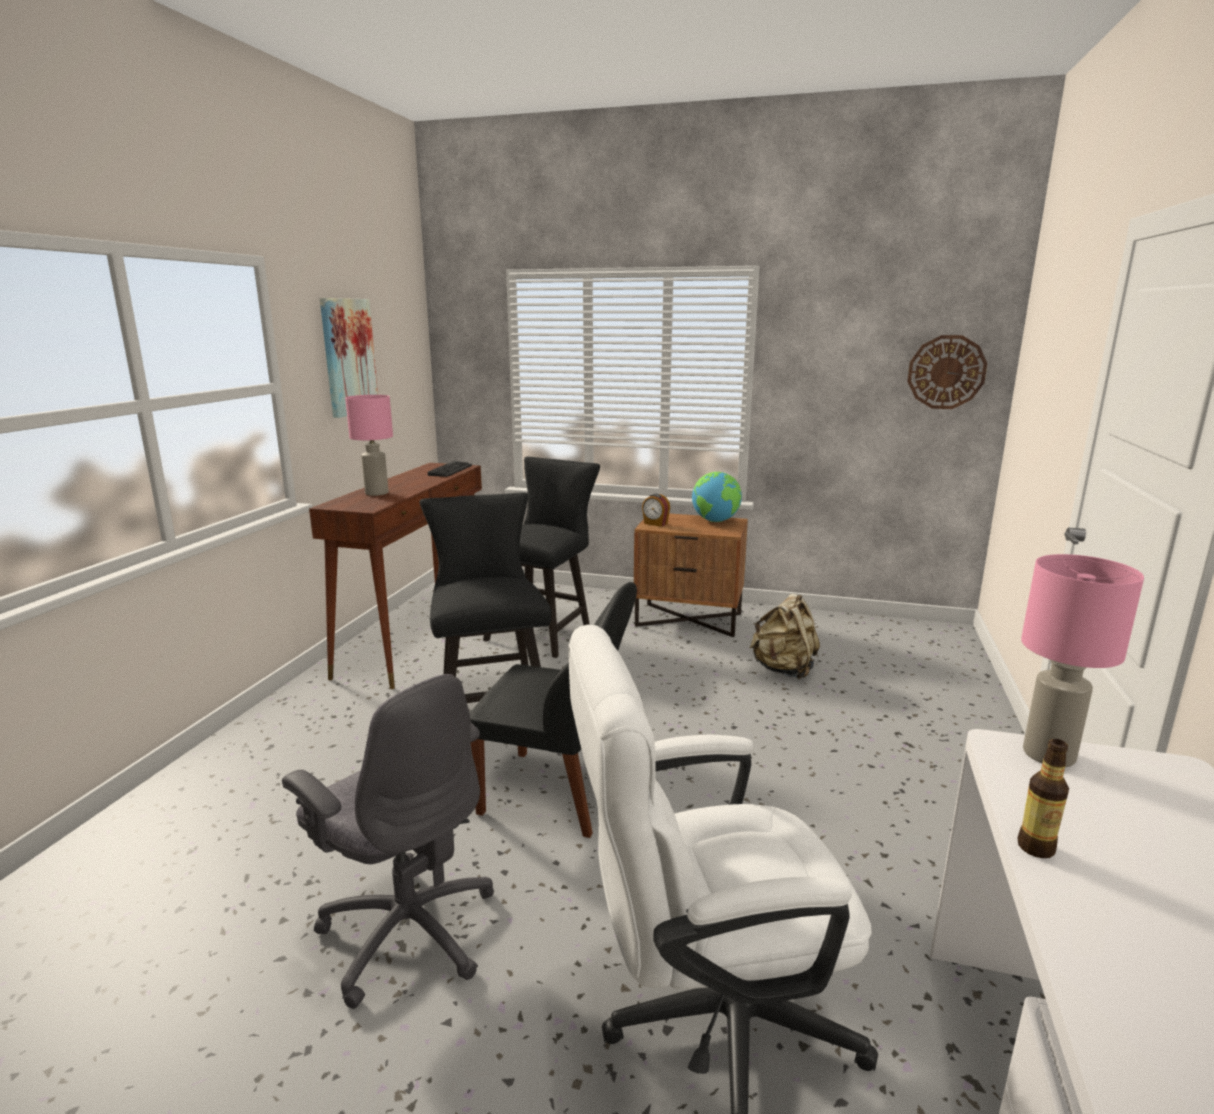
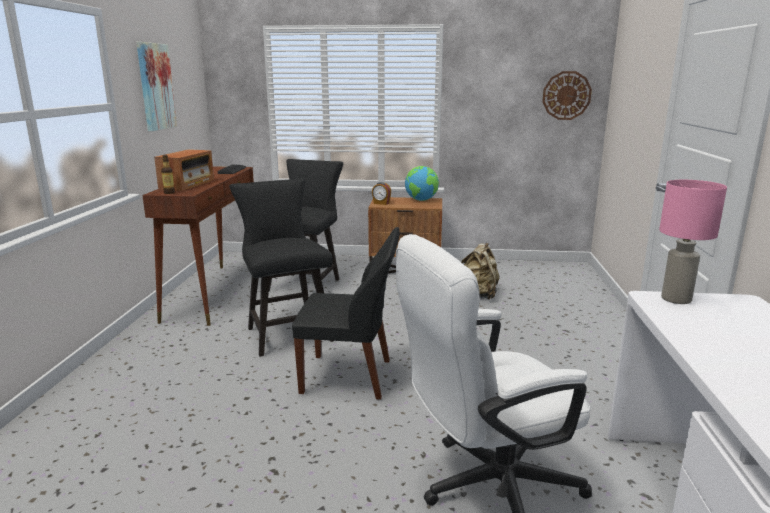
camera: 10 degrees left, 0 degrees up
(377, 493) = (187, 185): pink table lamp -> radio
(408, 930) = (276, 463): grey office chair -> none
(1036, 848) = (684, 339): bottle -> bottle (169, 193)

